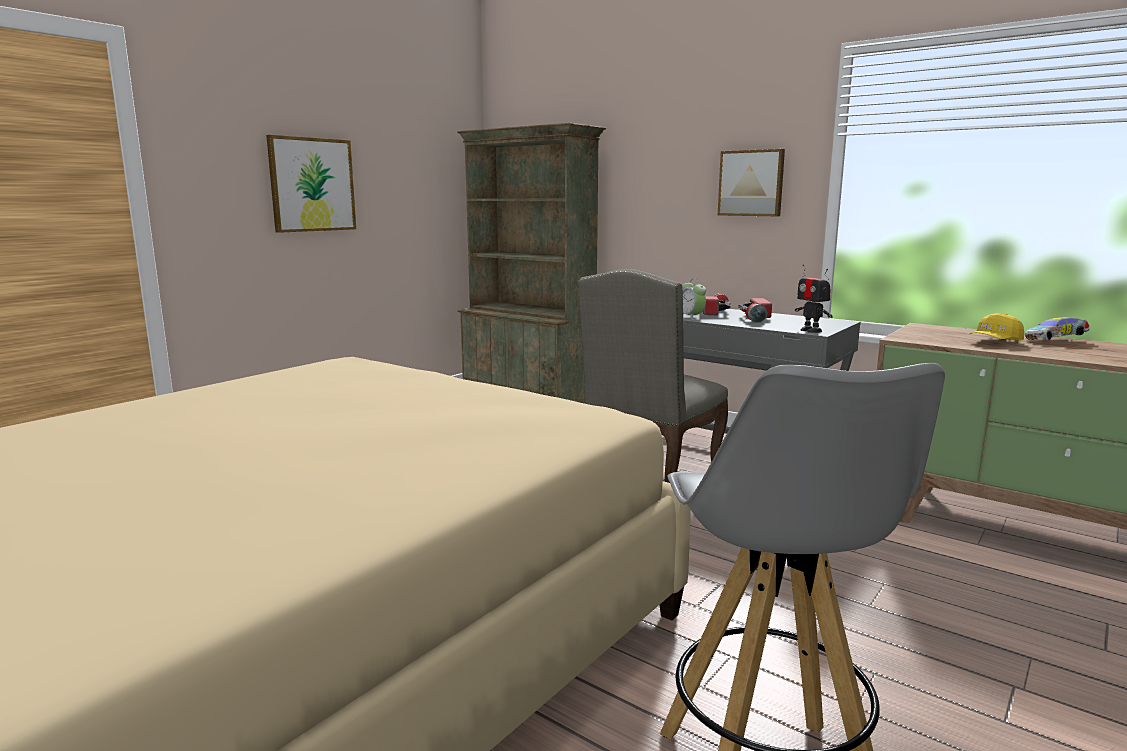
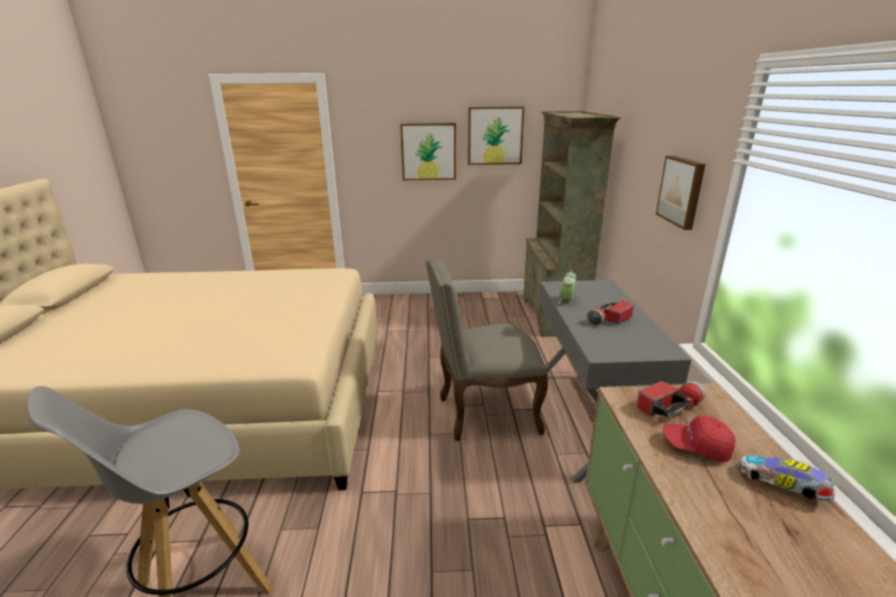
camera: 50 degrees right, 10 degrees up
(397, 163) = (495, 136): none -> picture
(716, 312) = (604, 301): flashlight -> flashlight (669, 407)
(810, 330) = (600, 351): toy robot -> none
(994, 342) = (696, 447): yellow cap -> red cap

